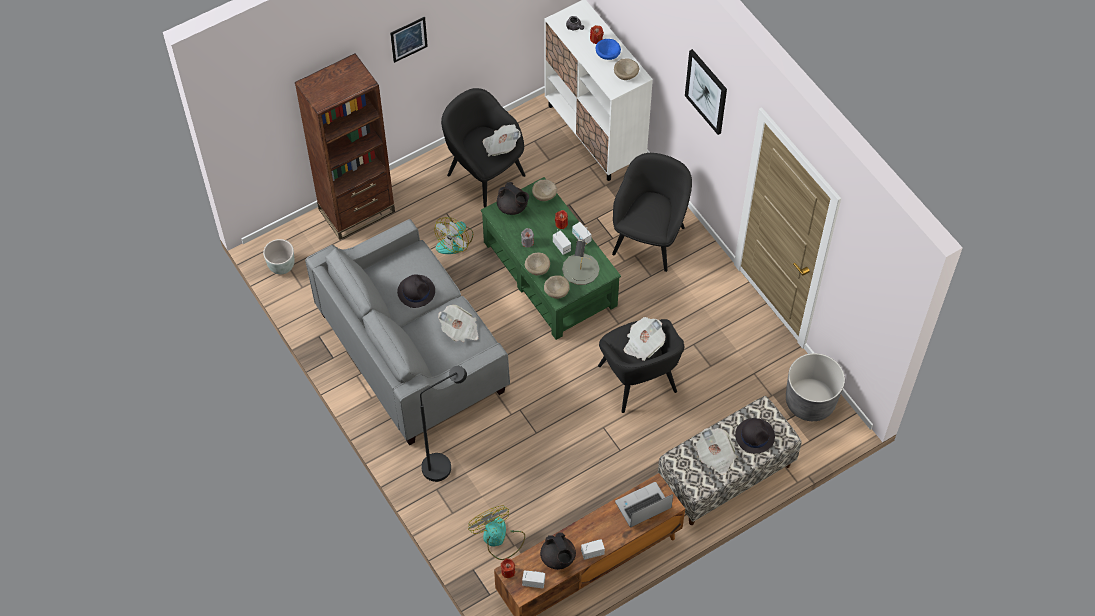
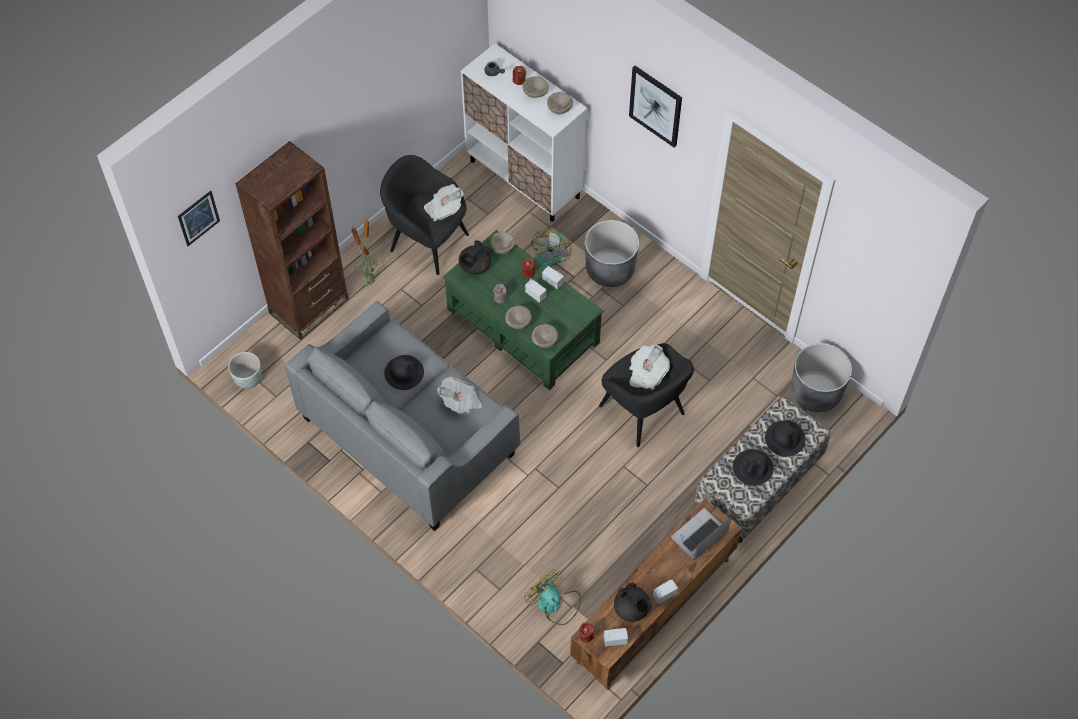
camera: 15 degrees left, 0 degrees up
(408, 39) = (337, 116): picture -> picture (198, 218)
(420, 199) = (370, 280): none -> potted plant
(443, 464) = (475, 541): black floor lamp -> none
(455, 241) = (418, 315): fan -> fan (550, 253)
(513, 207) = (474, 266): black teapot -> black teapot turned 105 degrees clockwise
(580, 269) = (561, 313): grey table lamp -> none
(608, 55) = (536, 93): blue bowl -> beige bowl
(649, 239) = (610, 269): black armchair -> grey planter
(715, 456) = (753, 468): newspaper -> black hat

